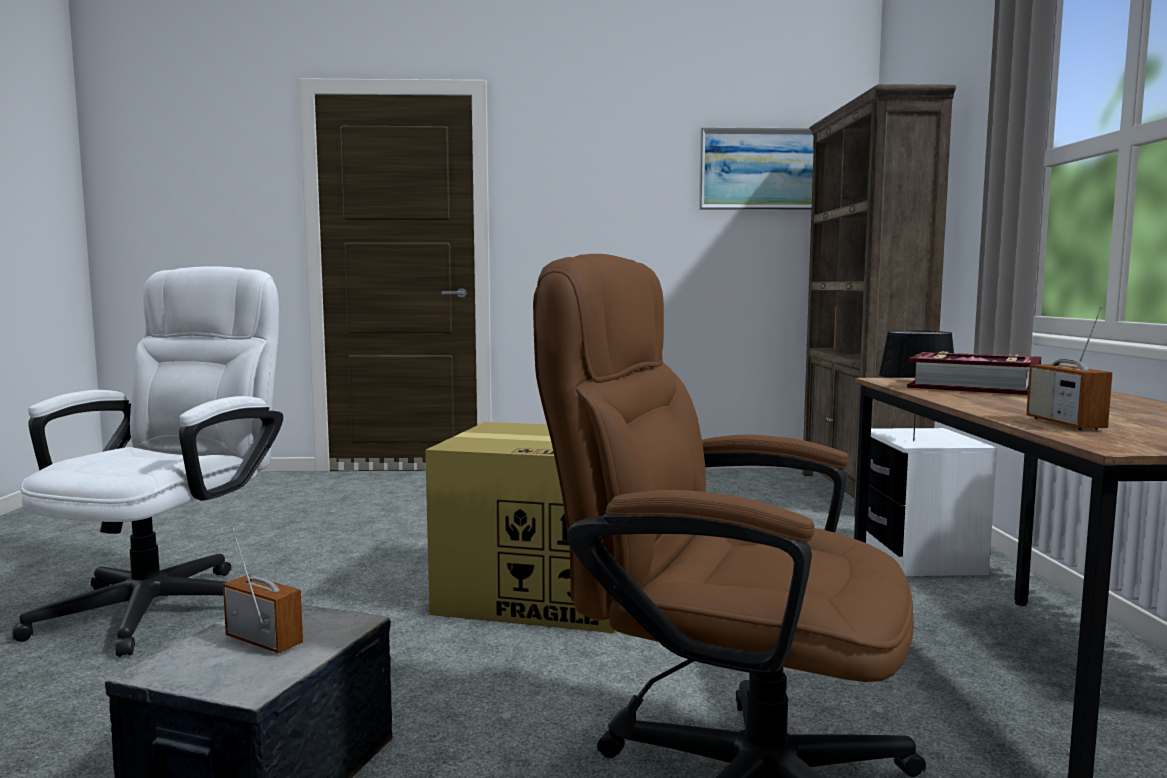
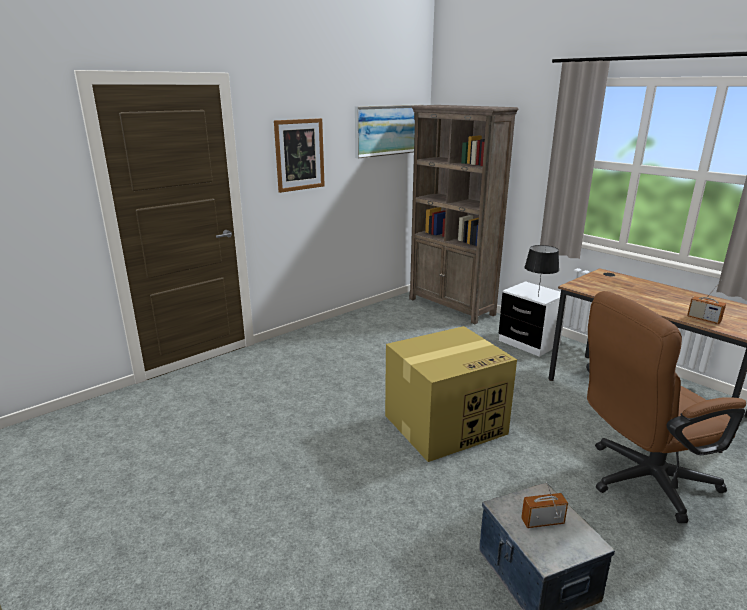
camera: 40 degrees left, 15 degrees up
(168, 602) = (288, 525): white office chair -> none
(592, 196) = (299, 155): none -> picture
(974, 387) = (612, 287): book -> none

